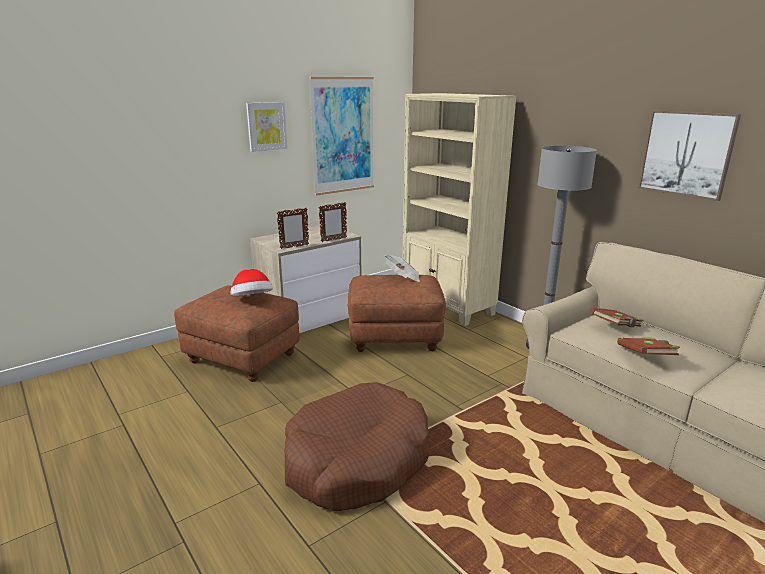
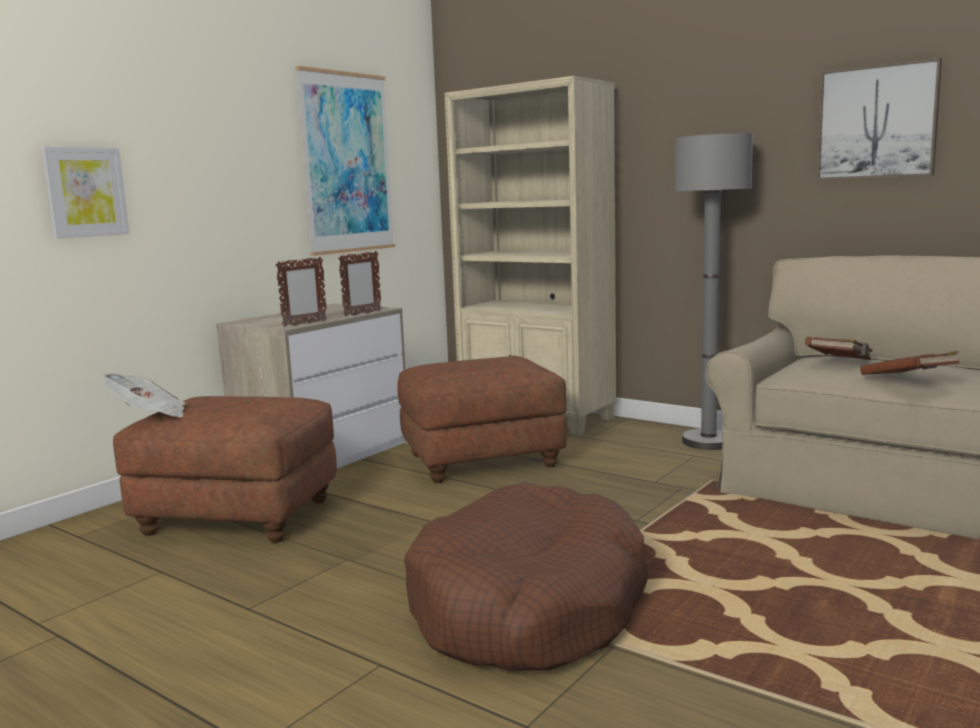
camera: 15 degrees left, 10 degrees down
(252, 300) = (258, 404): hat -> none
(266, 126) = (235, 138): picture -> picture (85, 192)
(403, 277) = (485, 360): newspaper -> newspaper (149, 415)

